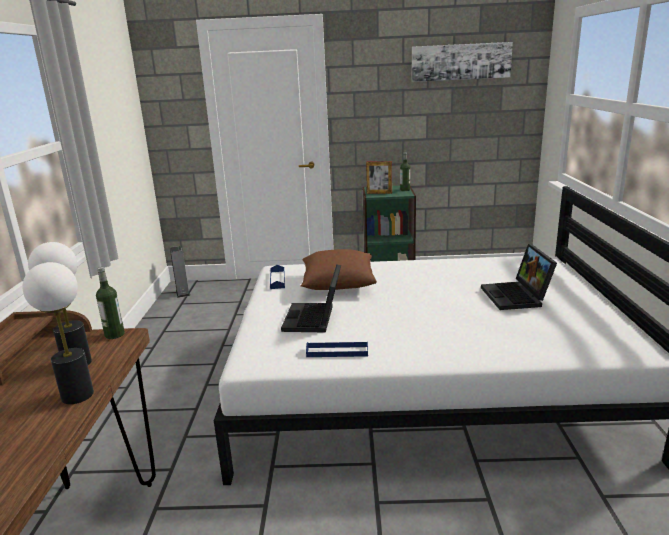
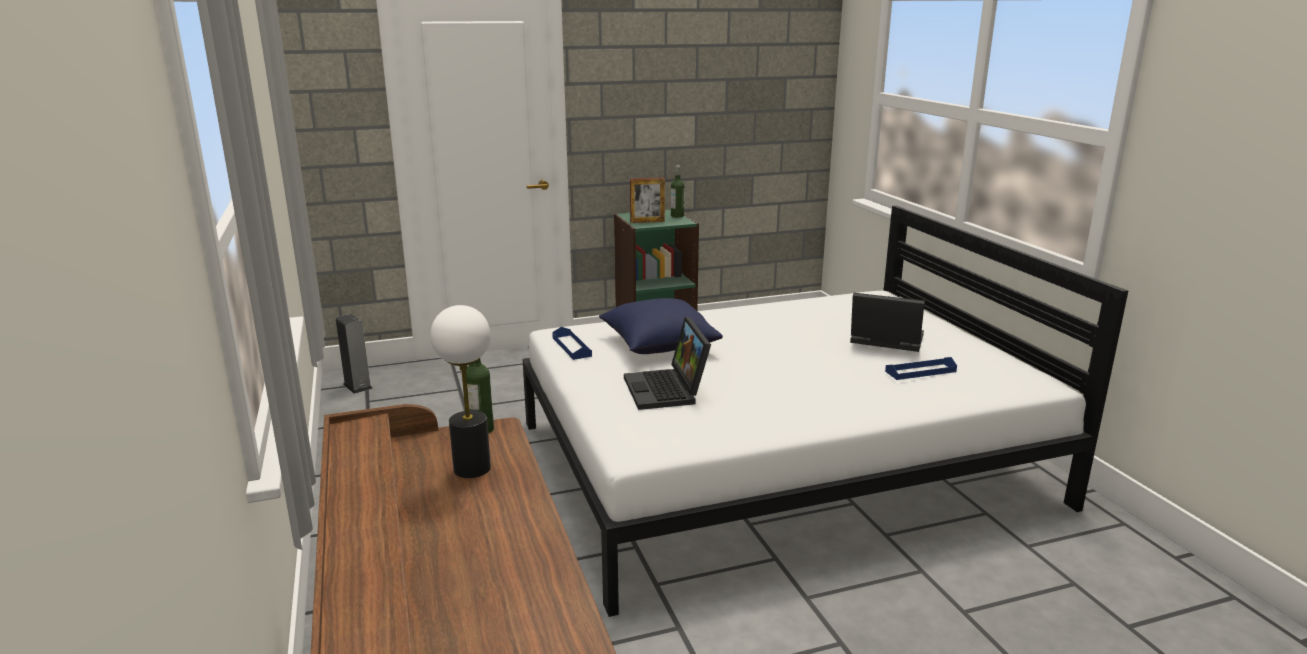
camera: 20 degrees left, 0 degrees up
(77, 395) = (521, 502): table lamp -> none
(337, 352) = (730, 424): blue tray -> blue tray (920, 371)
(338, 284) = (659, 345): brown pillow -> blue pillow
(460, 62) = (737, 46): picture -> none
(517, 297) = (884, 341): laptop -> laptop turned 135 degrees clockwise

